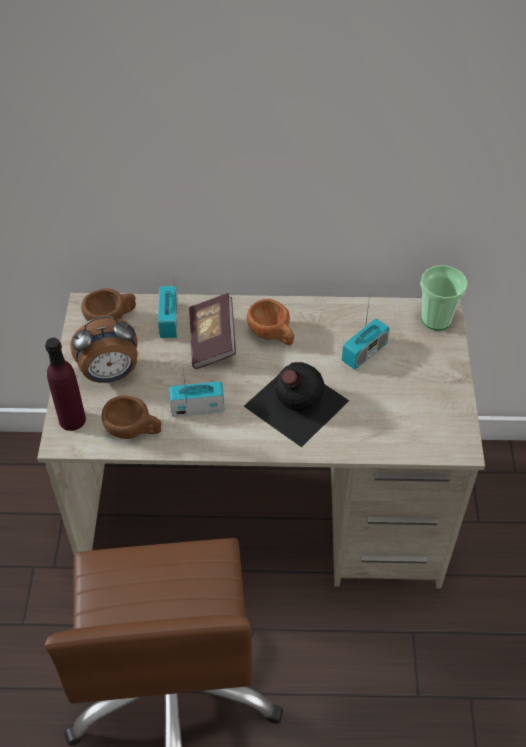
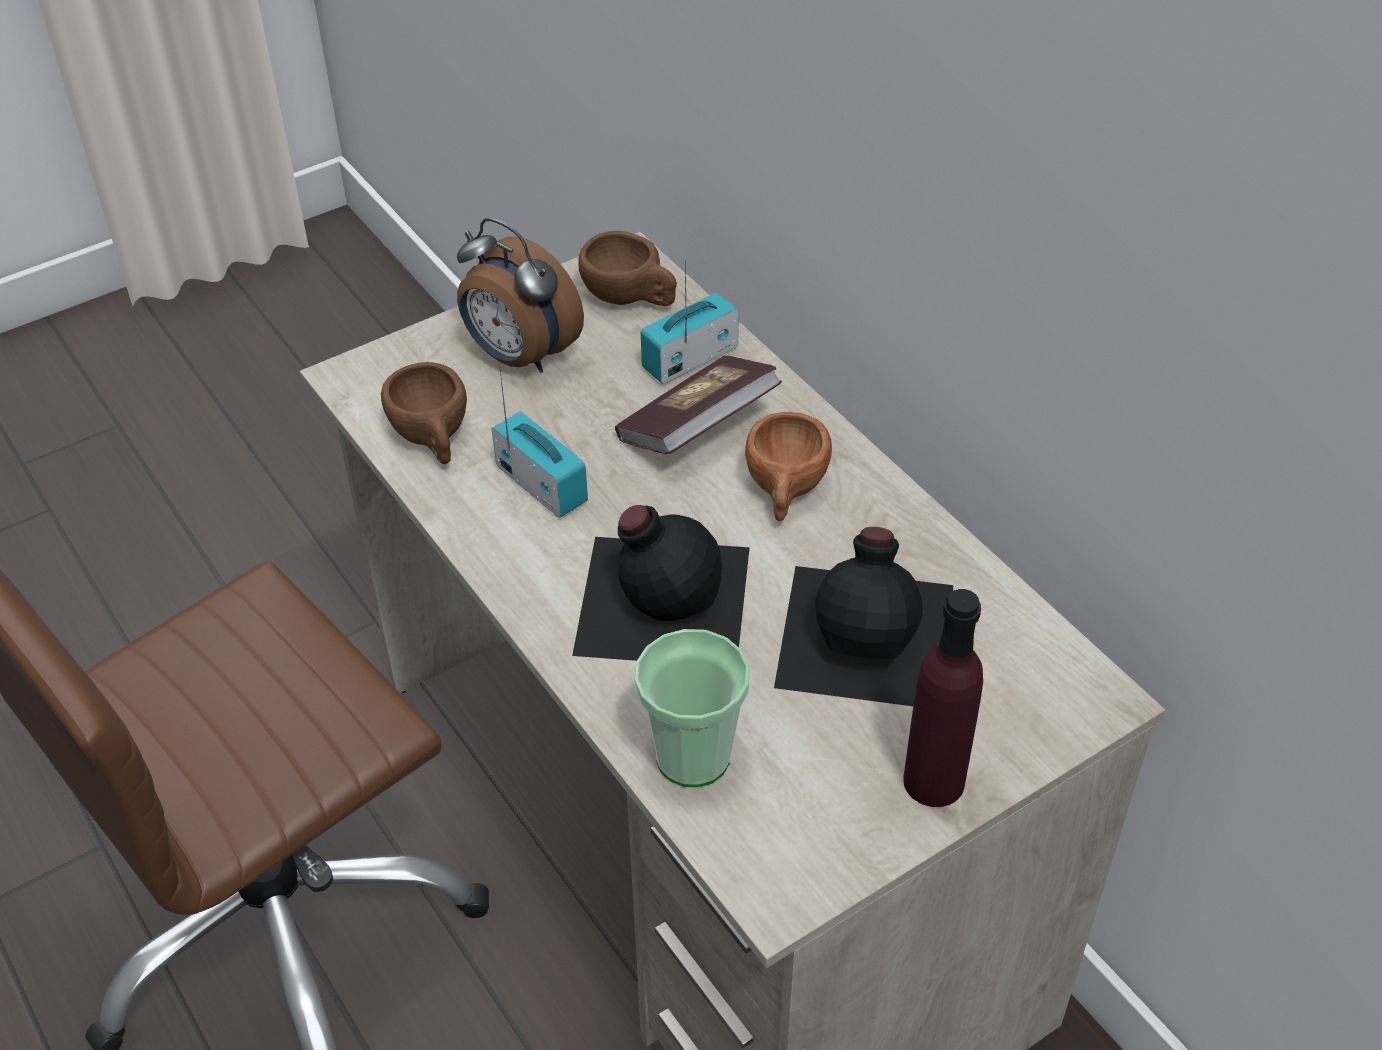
camera: 55 degrees right, 5 degrees down
(72, 420) = (397, 365): purple bottle -> purple bottle (933, 781)
(364, 353) = (869, 633): radio -> black bottle
(436, 319) = (1066, 697): cup -> cup (692, 757)

